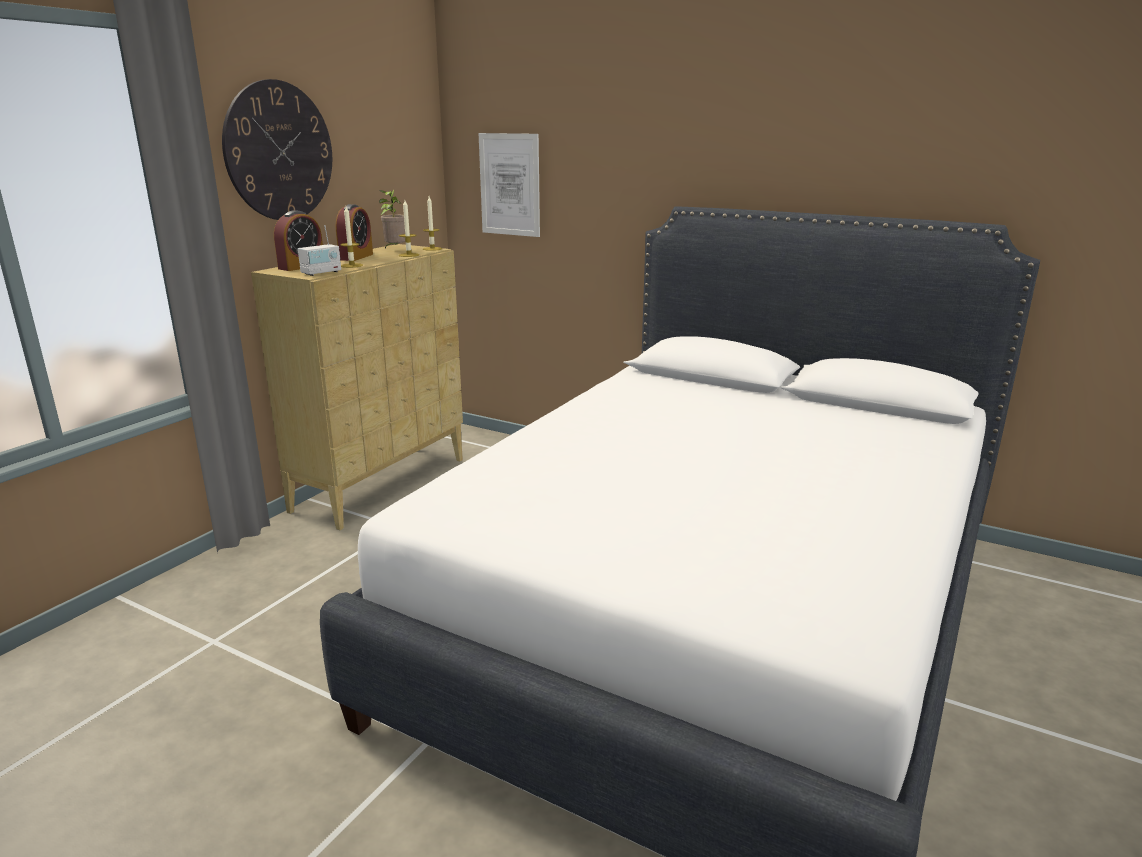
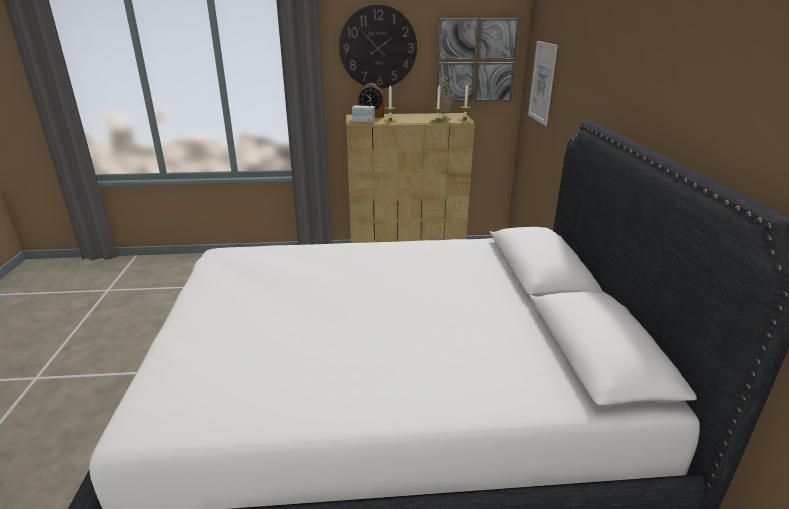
camera: 55 degrees right, 5 degrees up
(356, 257) = (412, 116): alarm clock -> none
(397, 166) = (476, 61): none -> picture

